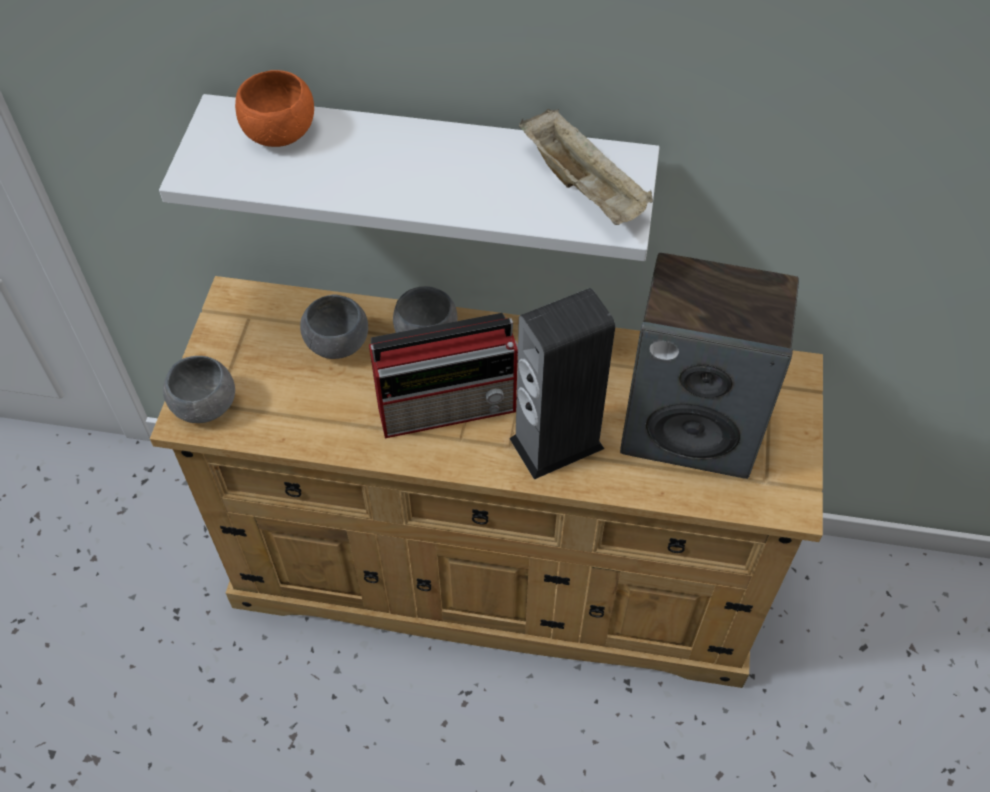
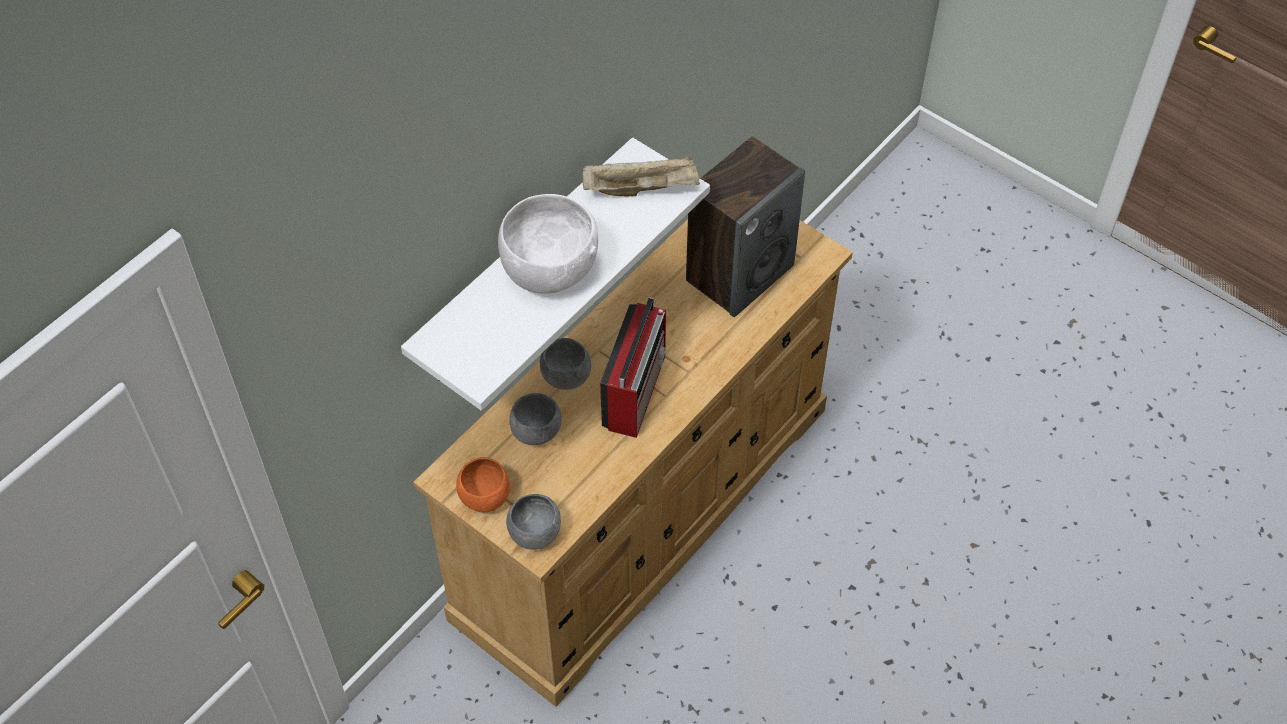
camera: 60 degrees left, 0 degrees up
(279, 133) = (476, 318): orange bowl -> orange bowl (485, 496)
(394, 161) = (549, 269): none -> white bowl
(556, 443) = (704, 346): speaker -> none

